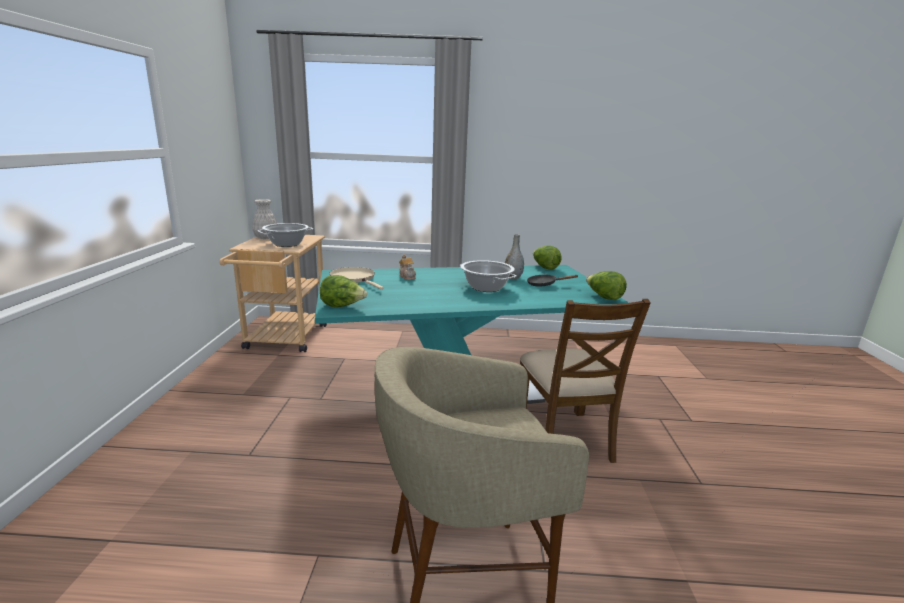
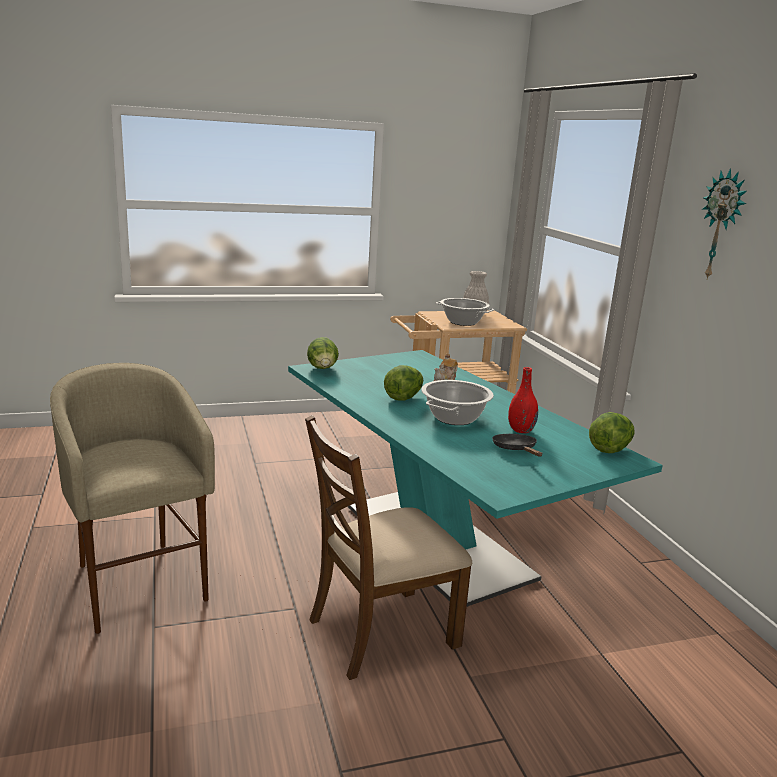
camera: 70 degrees right, 0 degrees up
(354, 279) = (408, 363): beige frying pan -> none
(508, 131) = (722, 225): none -> wall clock
(513, 278) = (521, 430): grey vase -> red vase
(604, 297) = (504, 489): lettuce -> lettuce (403, 397)

